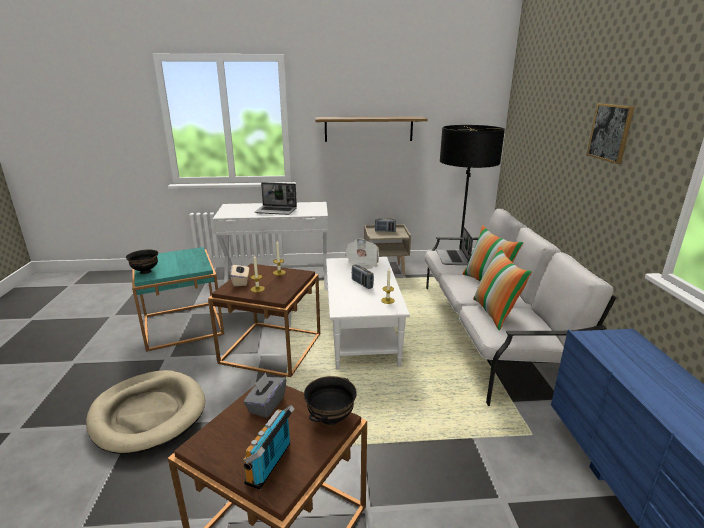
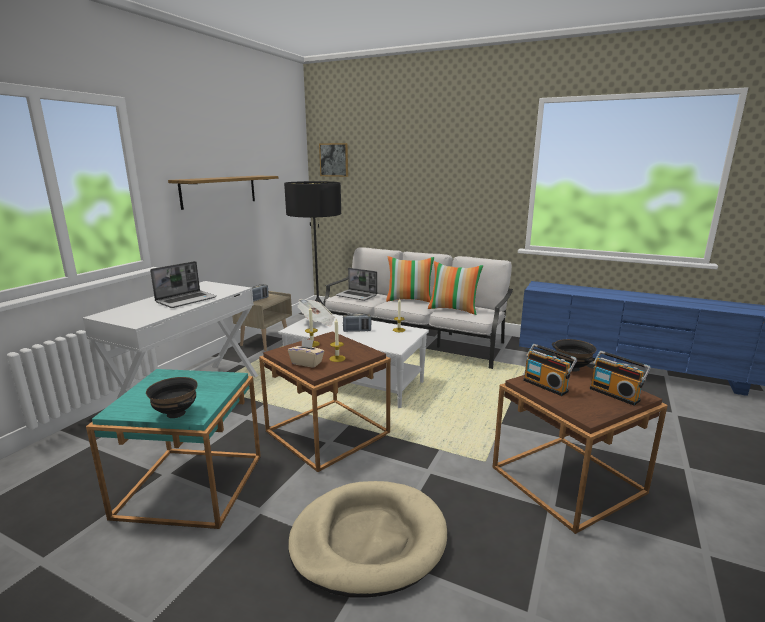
camera: 60 degrees left, 5 degrees down
(266, 405) = (546, 385): grey tissue box -> radio
(610, 132) = (454, 172): picture -> picture (334, 160)

